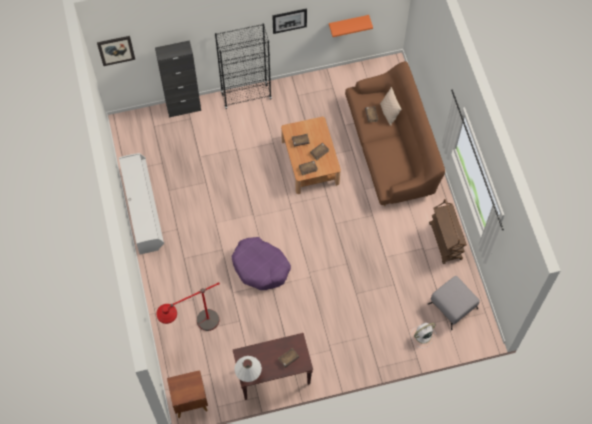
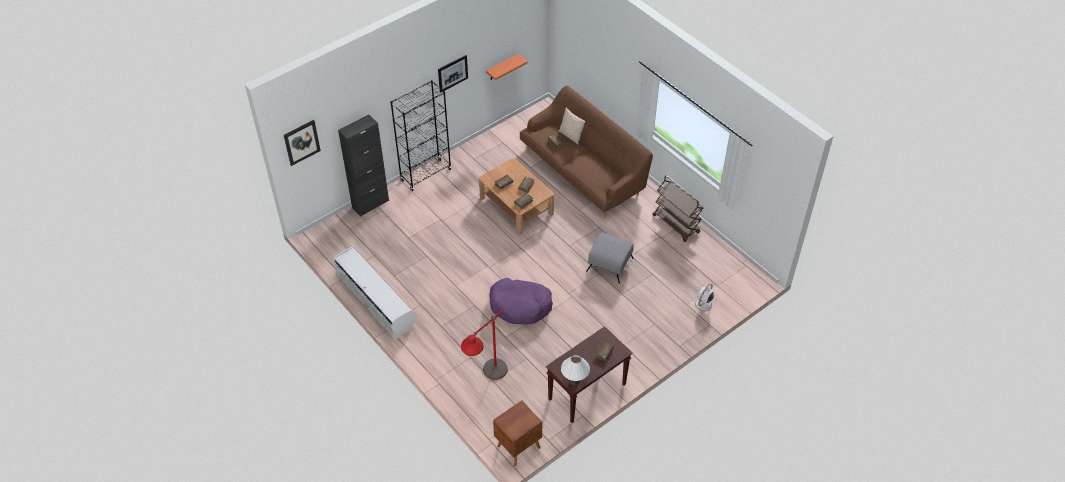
camera: 25 degrees left, 15 degrees down
(452, 306) = (714, 271): grey ottoman -> grey ottoman (609, 264)

